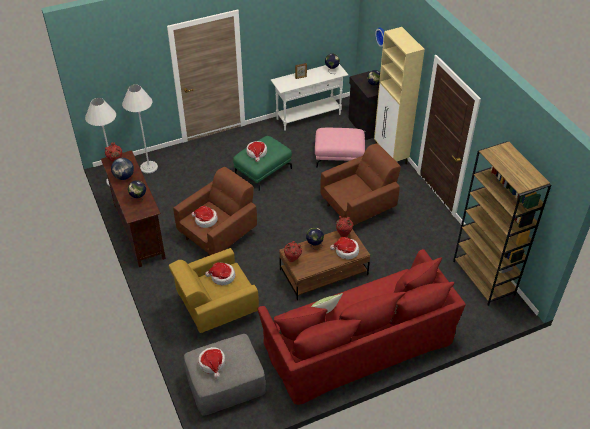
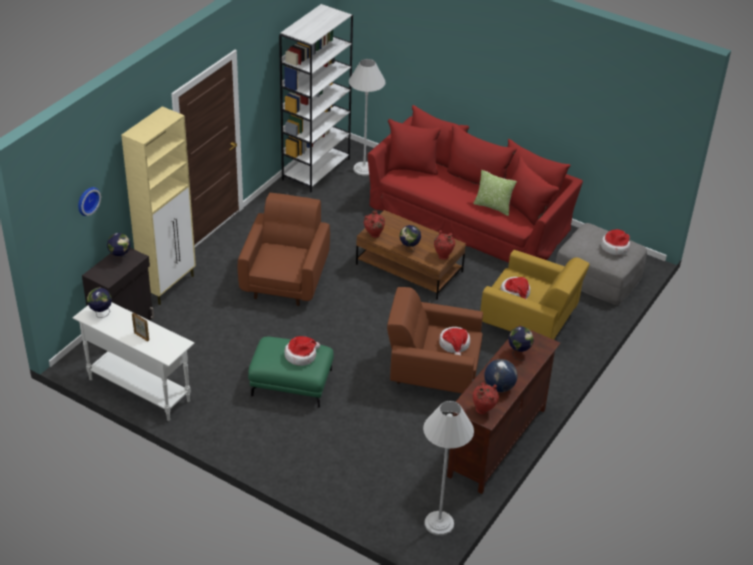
camera: 125 degrees left, 5 degrees down
(149, 167) = (382, 503): white floor lamp -> white floor lamp (364, 169)
(339, 156) = (206, 327): pink ottoman -> none
(346, 251) = (396, 226): hat -> none
(359, 206) = (286, 279): brown armchair -> brown armchair turned 75 degrees clockwise
(484, 278) = (316, 169): brown bookcase -> white bookcase

